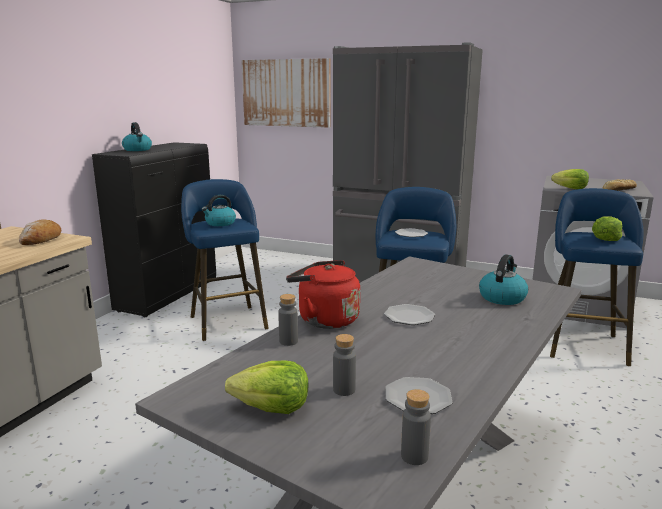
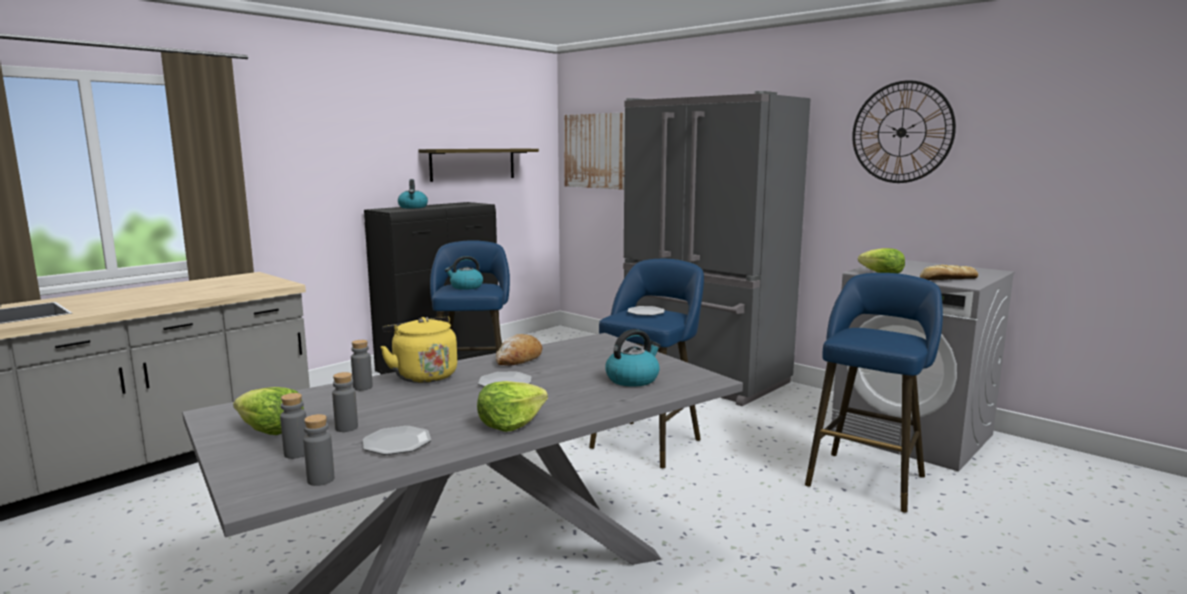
camera: 20 degrees right, 5 degrees down
(41, 239) = (263, 283): bread -> bread (518, 359)
(175, 106) = (473, 164): none -> shelf
(324, 319) = (423, 375): red kettle -> yellow kettle
(342, 430) = (296, 453): none -> grey bottle
(557, 78) = (901, 132): none -> wall clock
(606, 238) = (884, 337): lettuce -> lettuce (510, 423)

